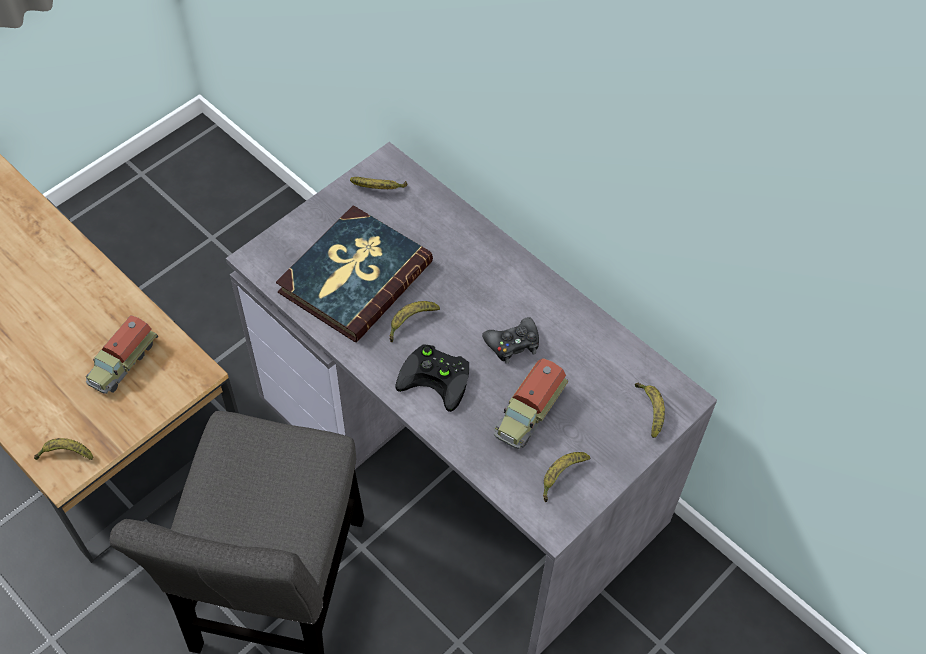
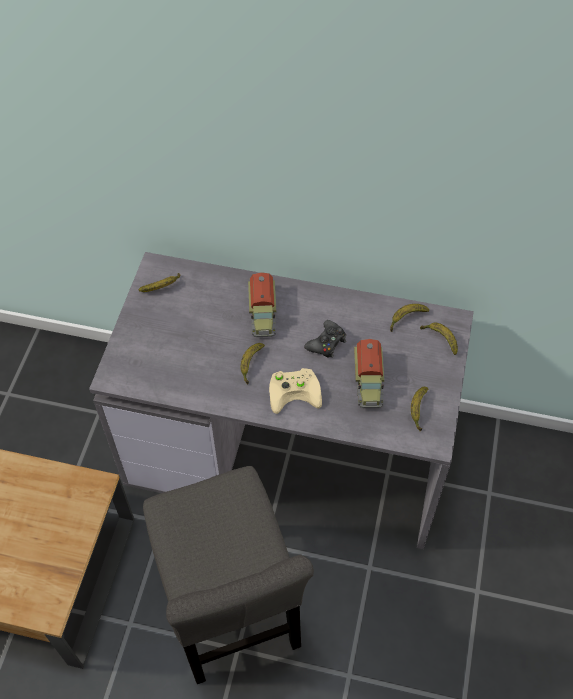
camera: 30 degrees left, 0 degrees up
(65, 454) = (40, 596): banana -> banana (406, 318)
(122, 362) = (35, 509): toy truck -> toy truck (263, 313)
(354, 277) = (190, 354): book -> none
(438, 378) = (296, 391): black game controller -> beige game controller

